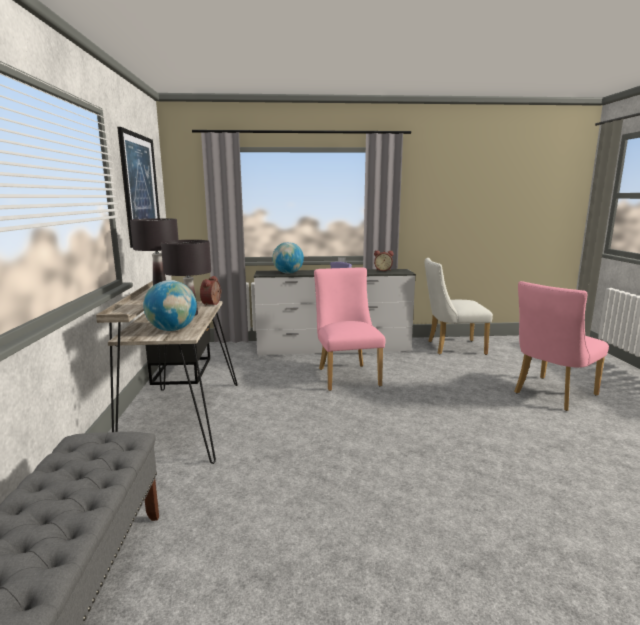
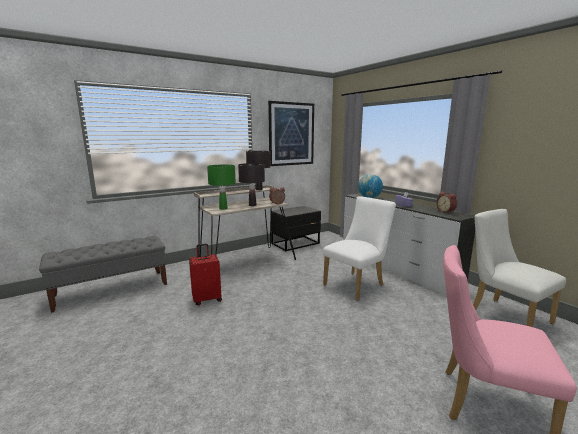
camera: 60 degrees right, 0 degrees up
(172, 330) = (223, 208): globe -> green table lamp
(274, 480) = (207, 299): none -> red suitcase
(346, 375) = (357, 284): pink chair -> white chair

